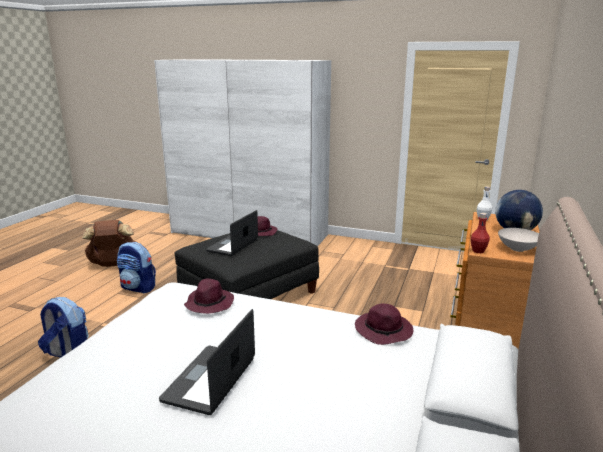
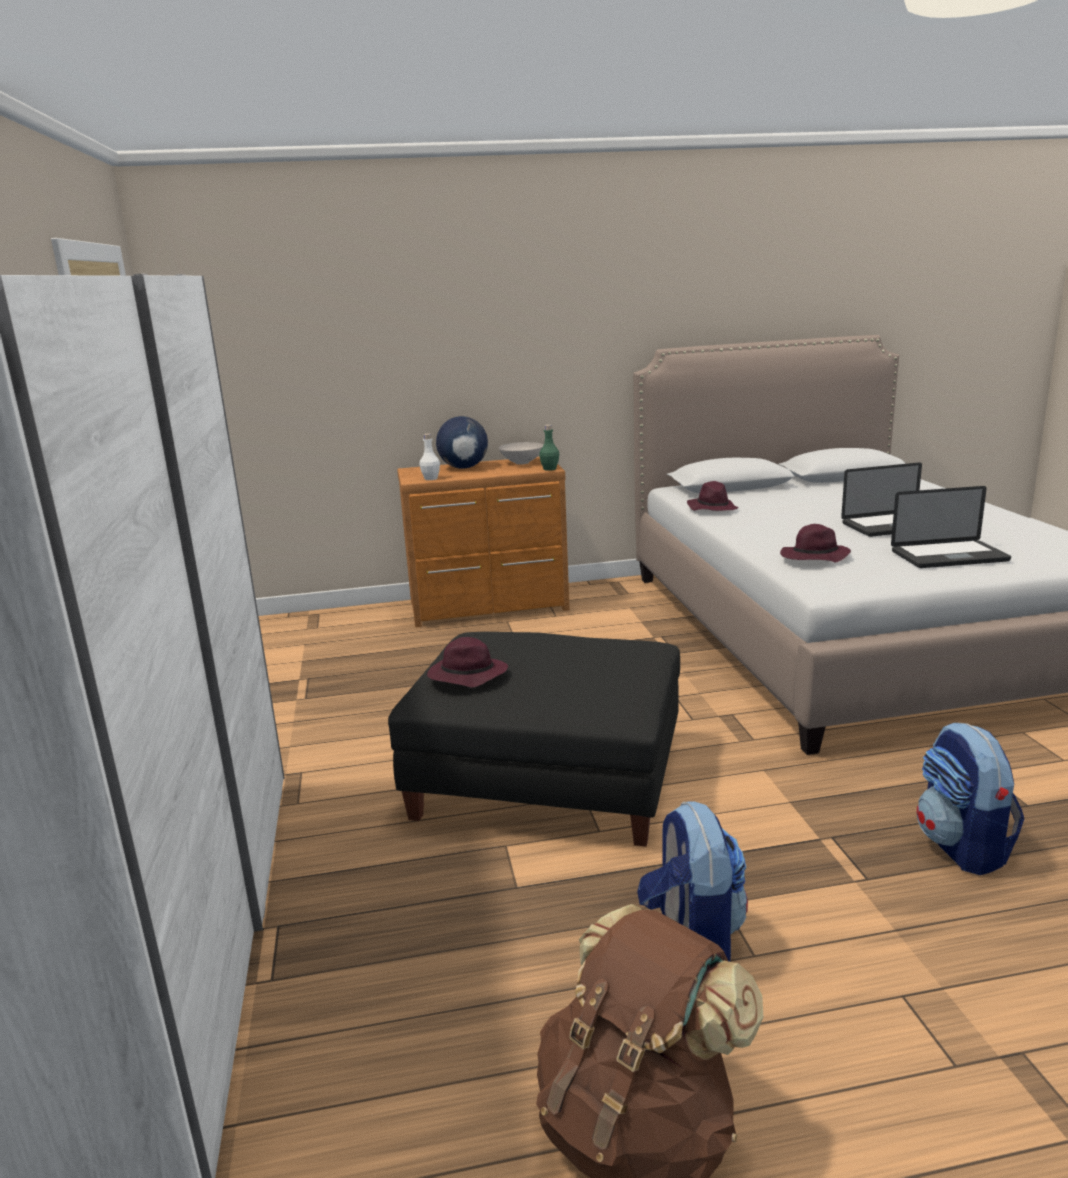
camera: 120 degrees left, 0 degrees up
(233, 245) = (573, 670): laptop -> laptop (949, 556)
(478, 251) = (550, 469): red bottle -> green bottle

